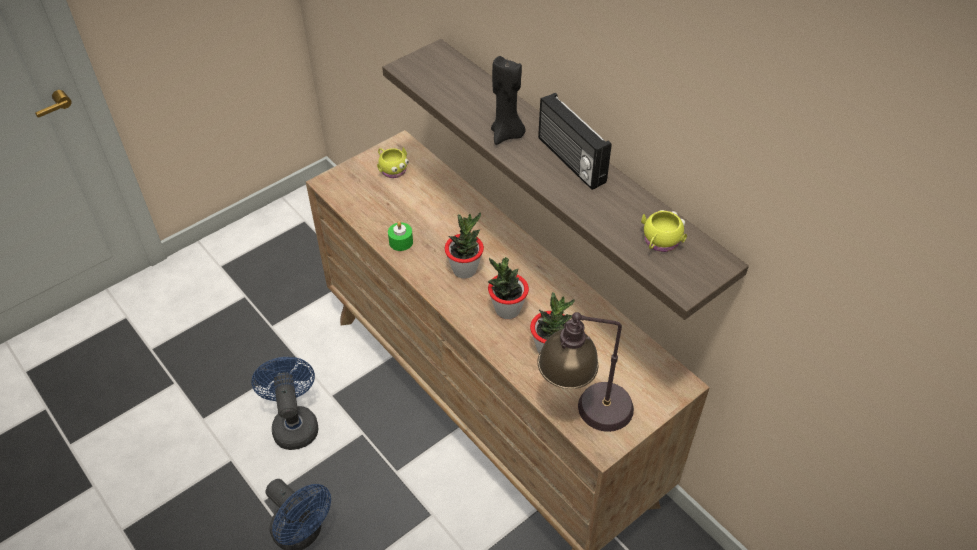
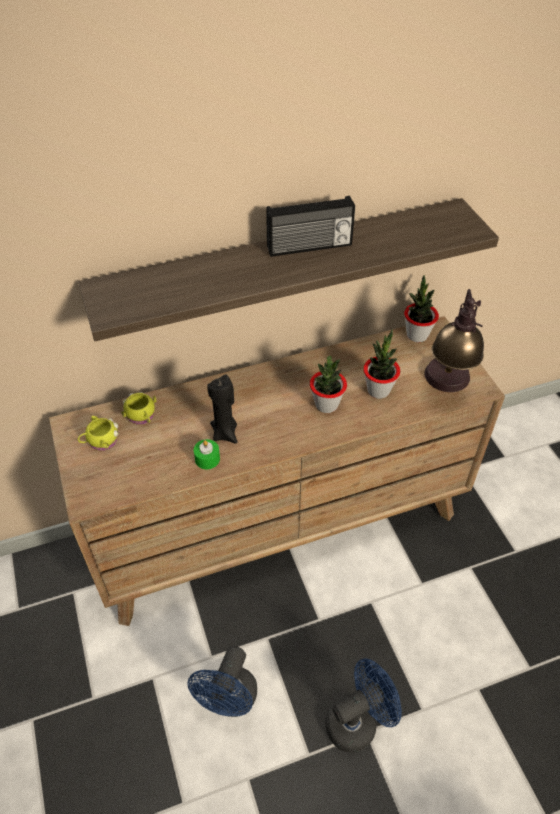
camera: 70 degrees left, 0 degrees up
(294, 423) = (230, 701): blue fan -> blue fan turned 75 degrees counterclockwise
(465, 269) = (266, 420): potted plant -> potted plant (417, 335)
(507, 134) = (255, 273): black candle -> black candle (225, 433)
(660, 242) = (425, 228): yellow mug -> yellow mug (142, 416)

